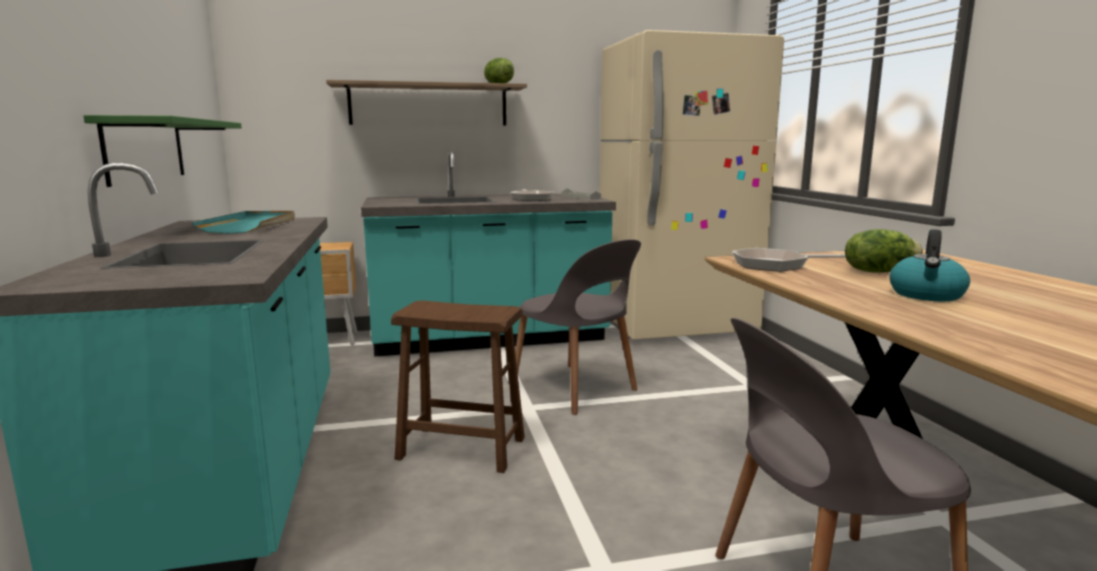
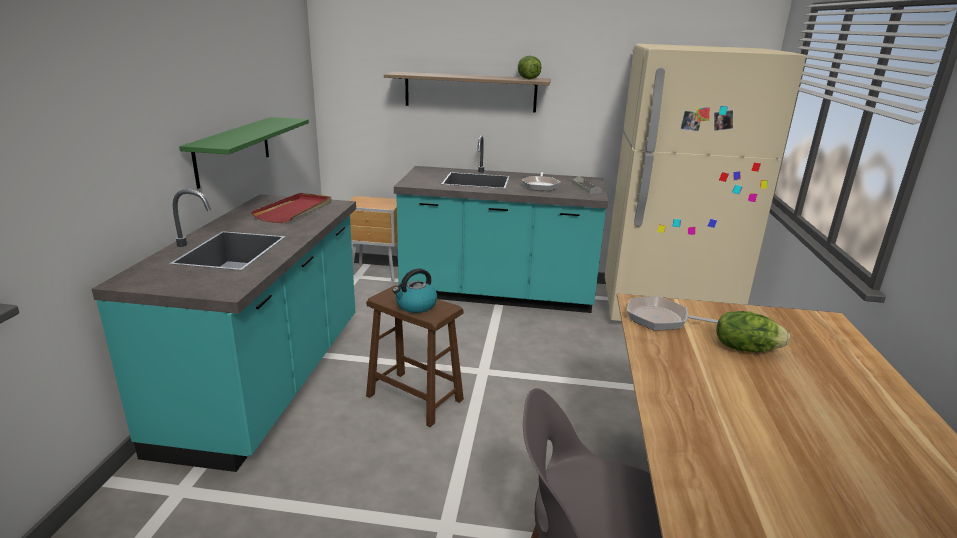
camera: 20 degrees right, 10 degrees up
(251, 225) = (295, 210): turquoise tray -> red tray
(575, 389) = (531, 361): grey chair -> none
(927, 295) = (739, 394): kettle -> kettle (415, 306)

